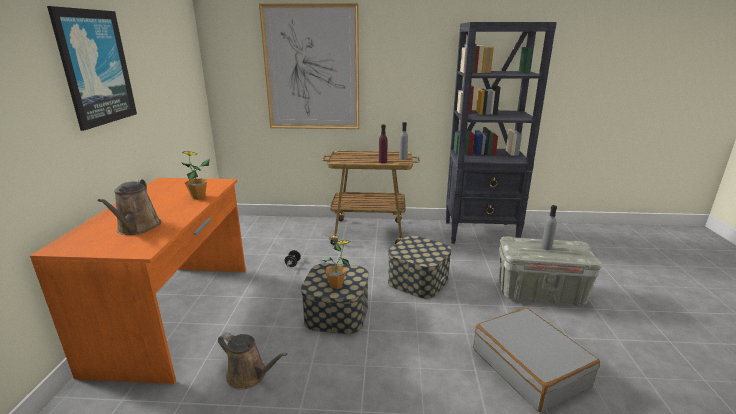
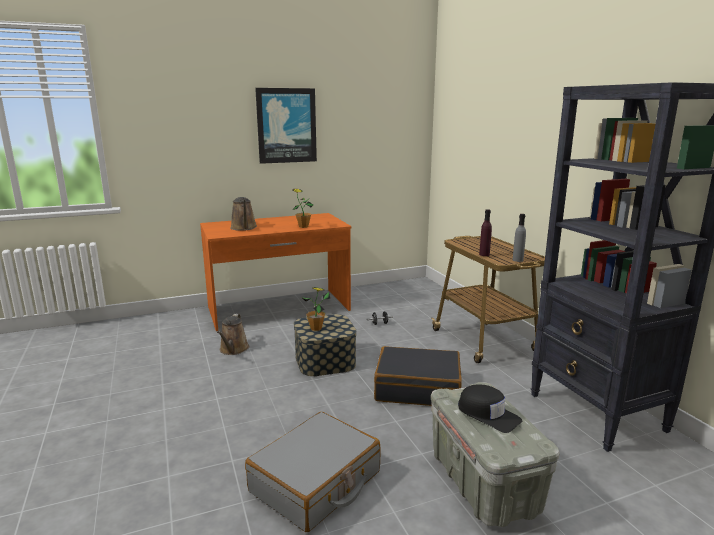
camera: 65 degrees right, 5 degrees down
(137, 228) = (244, 228): brown watering can -> brown watering can turned 75 degrees counterclockwise
(312, 69) = (493, 141): picture -> none
(418, 280) = (417, 388): storage box -> black suitcase
(546, 248) = (488, 414): grey bottle -> black cap

